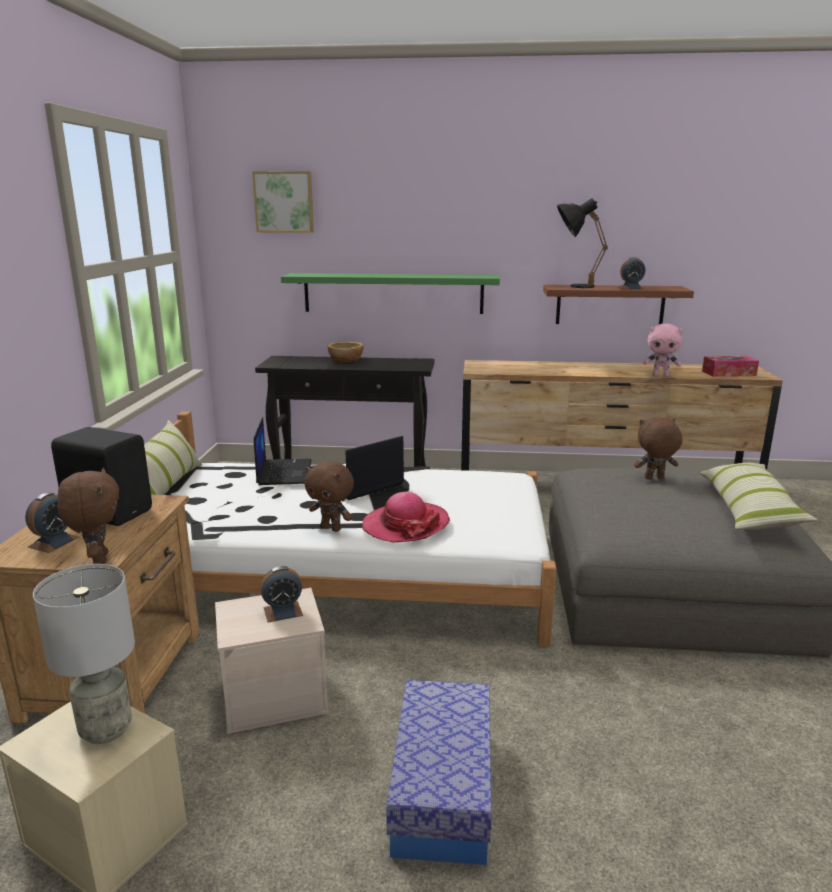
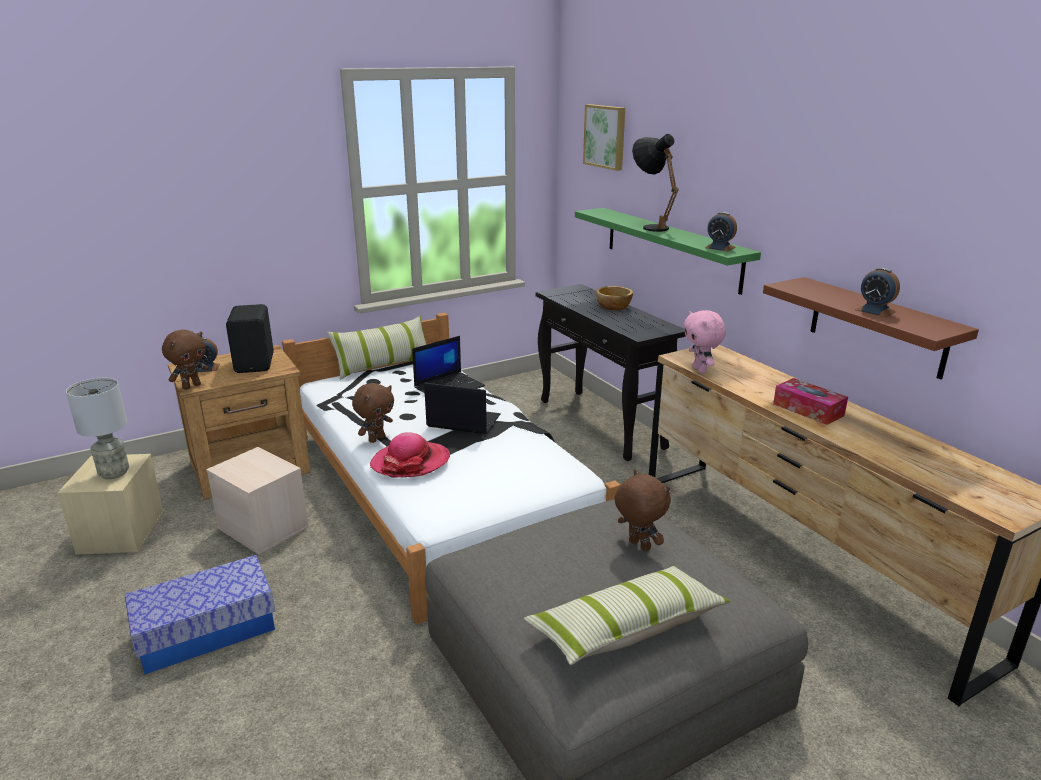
camera: 55 degrees right, 5 degrees up
(283, 611) = (261, 471): alarm clock -> alarm clock (720, 247)
(331, 528) = (376, 439): brown plush toy -> brown plush toy turned 135 degrees counterclockwise
(573, 286) = (817, 288): black table lamp -> black table lamp (650, 226)
(660, 375) = (852, 444): pink plush toy -> pink plush toy (700, 370)
(728, 373) = (964, 486): tissue box -> tissue box (808, 409)

